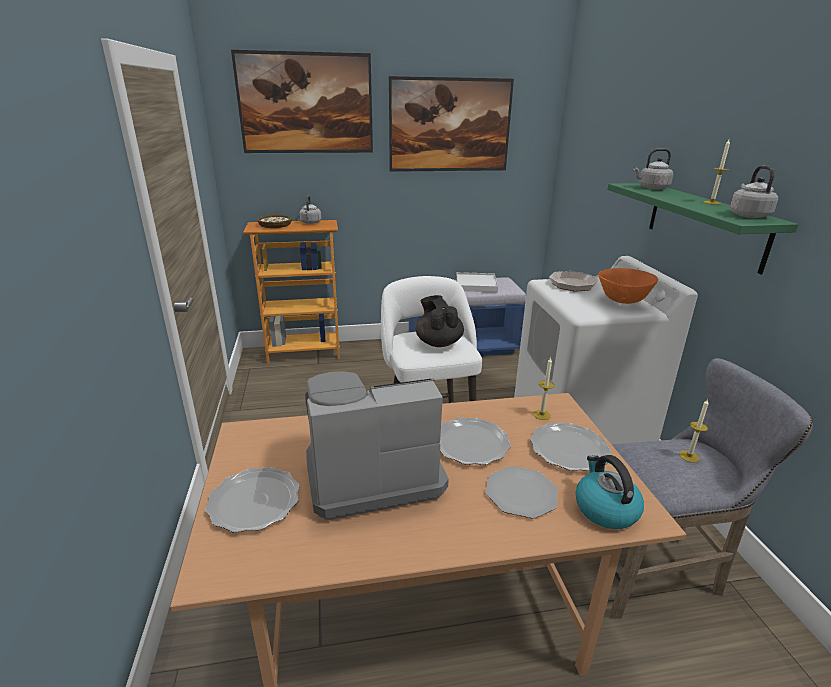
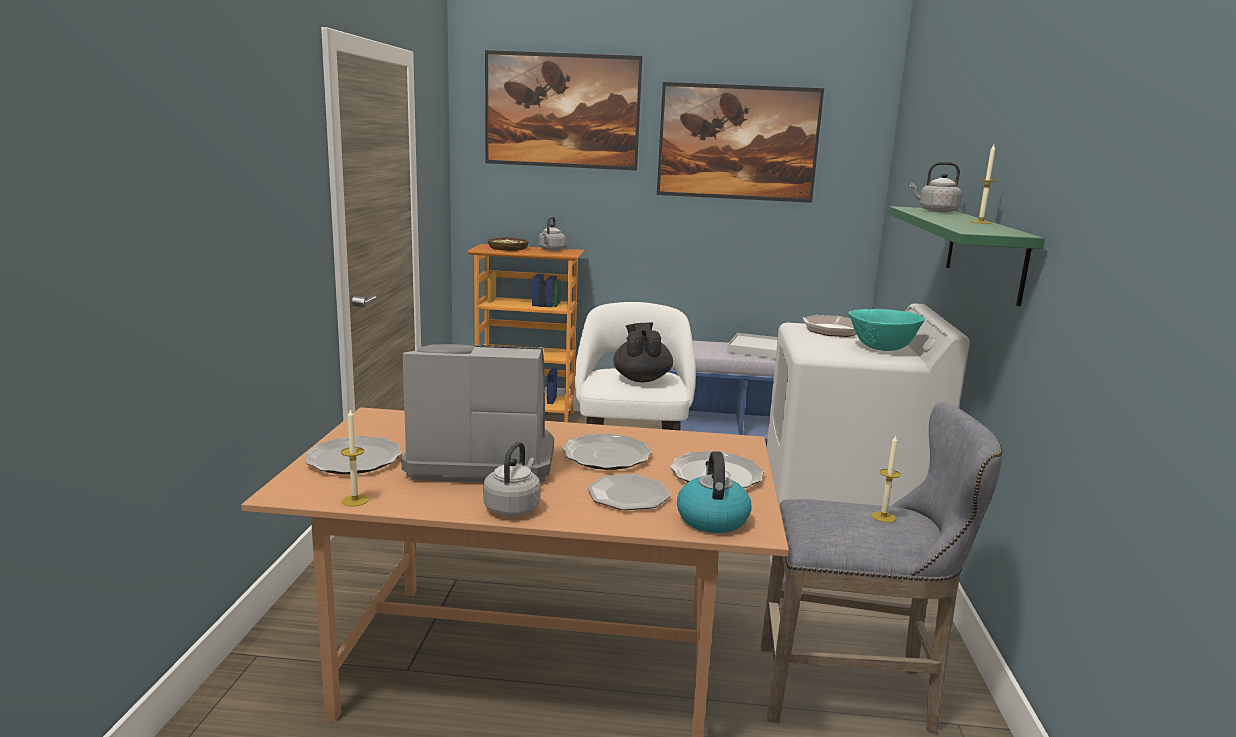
camera: 15 degrees right, 10 degrees down
(541, 415) = (711, 447): candle -> candle (355, 500)
(623, 301) = (882, 349): orange bowl -> turquoise bowl
(748, 215) = (995, 230): grey kettle -> grey kettle (513, 507)

